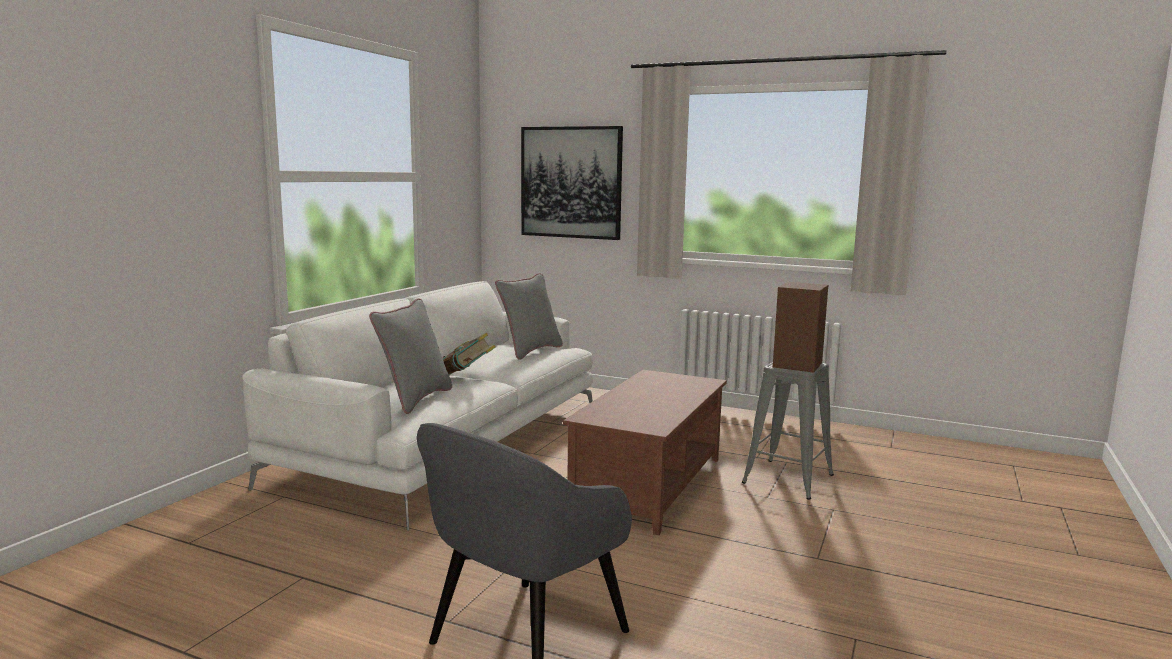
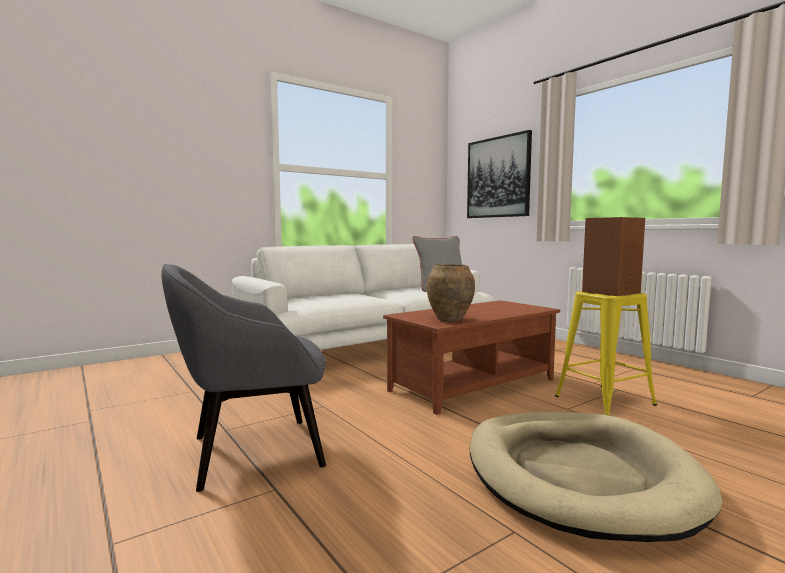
camera: 30 degrees right, 5 degrees down
(415, 399) = (319, 300): grey pillow -> none
(465, 377) = (371, 295): book -> none
(651, 418) = (449, 319): none -> brown vase
(788, 479) = (604, 400): grey stool -> yellow stool
(847, 570) = (578, 476): none -> beige dog bed

